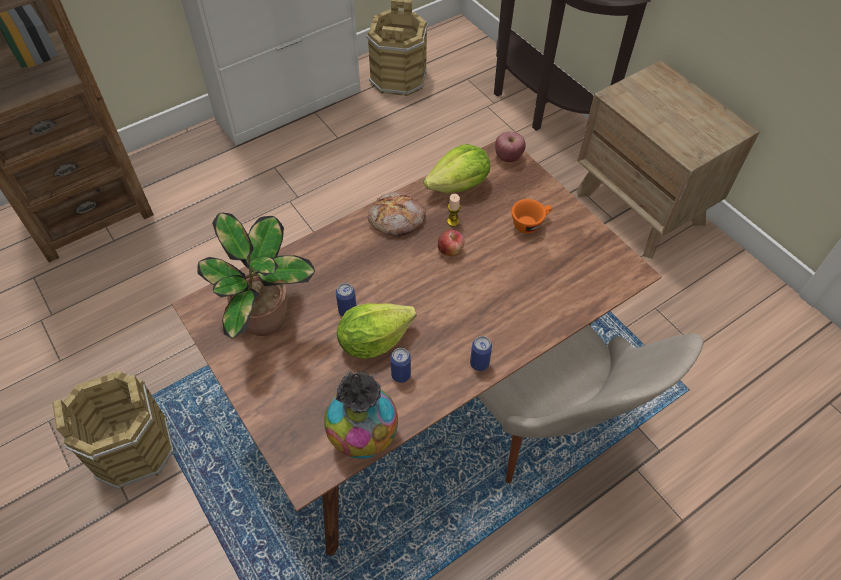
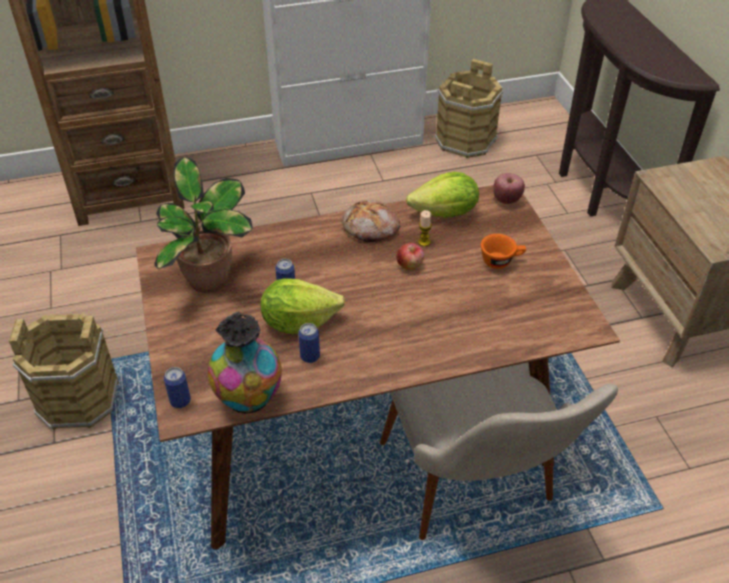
camera: 20 degrees right, 10 degrees down
(479, 363) = (390, 367): can -> can (180, 401)

